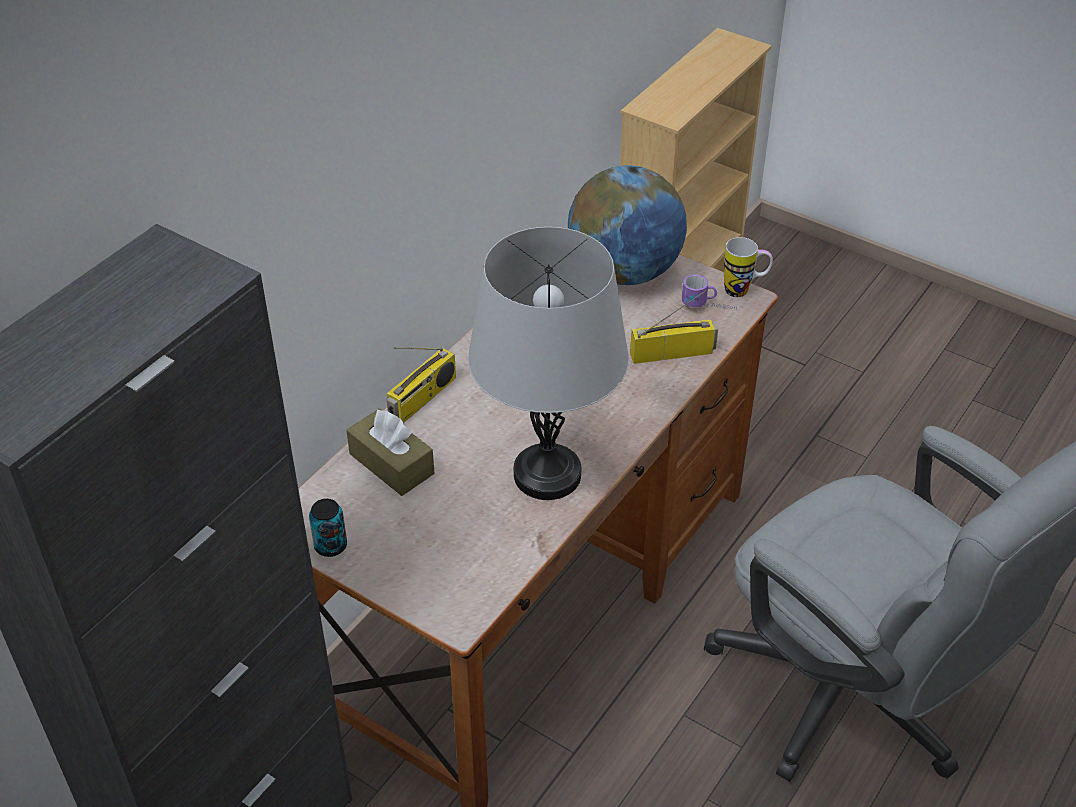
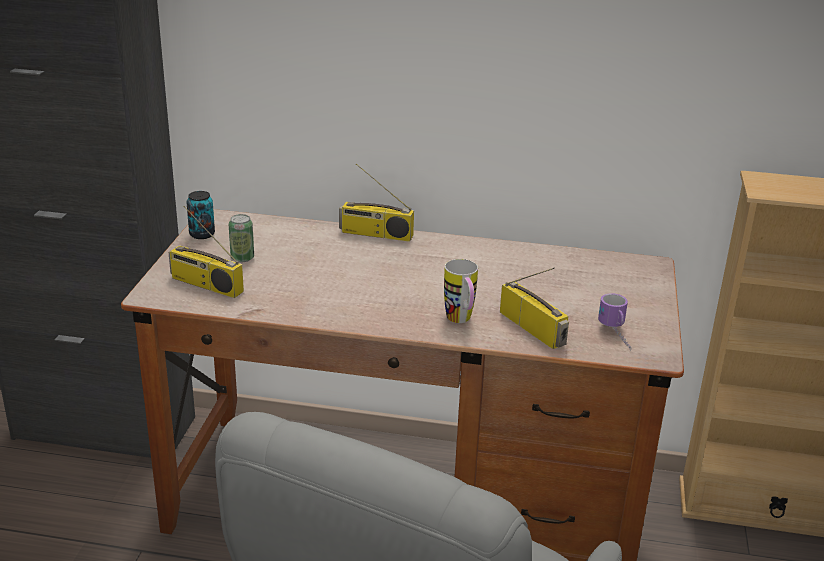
camera: 65 degrees right, 15 degrees down
(391, 464) = (297, 237): brown tissue box -> none
(414, 523) = (242, 258): none -> can
(461, 569) = (205, 285): none -> radio
(547, 475) = (329, 299): grey table lamp -> none
(624, 272) = (618, 285): globe -> none
(744, 291) = (664, 351): mug -> mug (461, 321)

